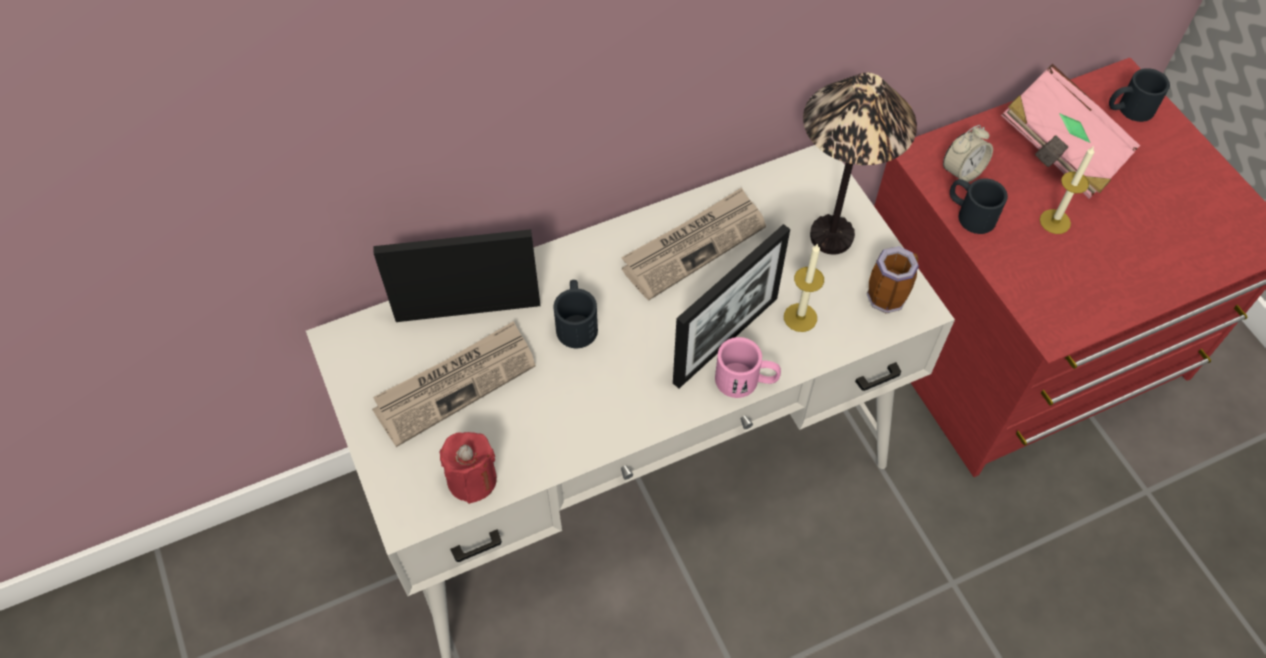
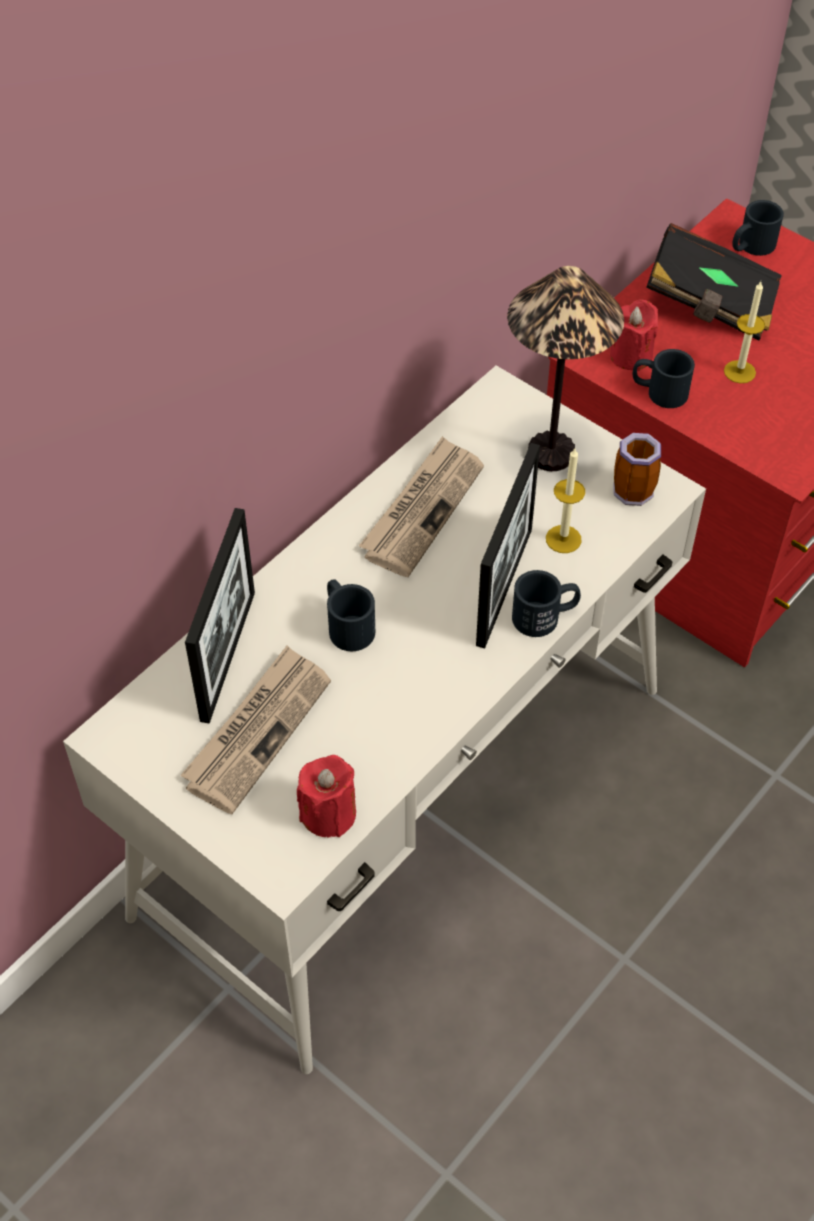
camera: 25 degrees left, 5 degrees down
(468, 310) = (228, 655): picture frame -> picture frame turned 135 degrees clockwise
(746, 381) = (545, 616): pink mug -> black mug
(962, 172) = (631, 355): alarm clock -> red candle
(1061, 149) = (710, 304): pink book -> black book

